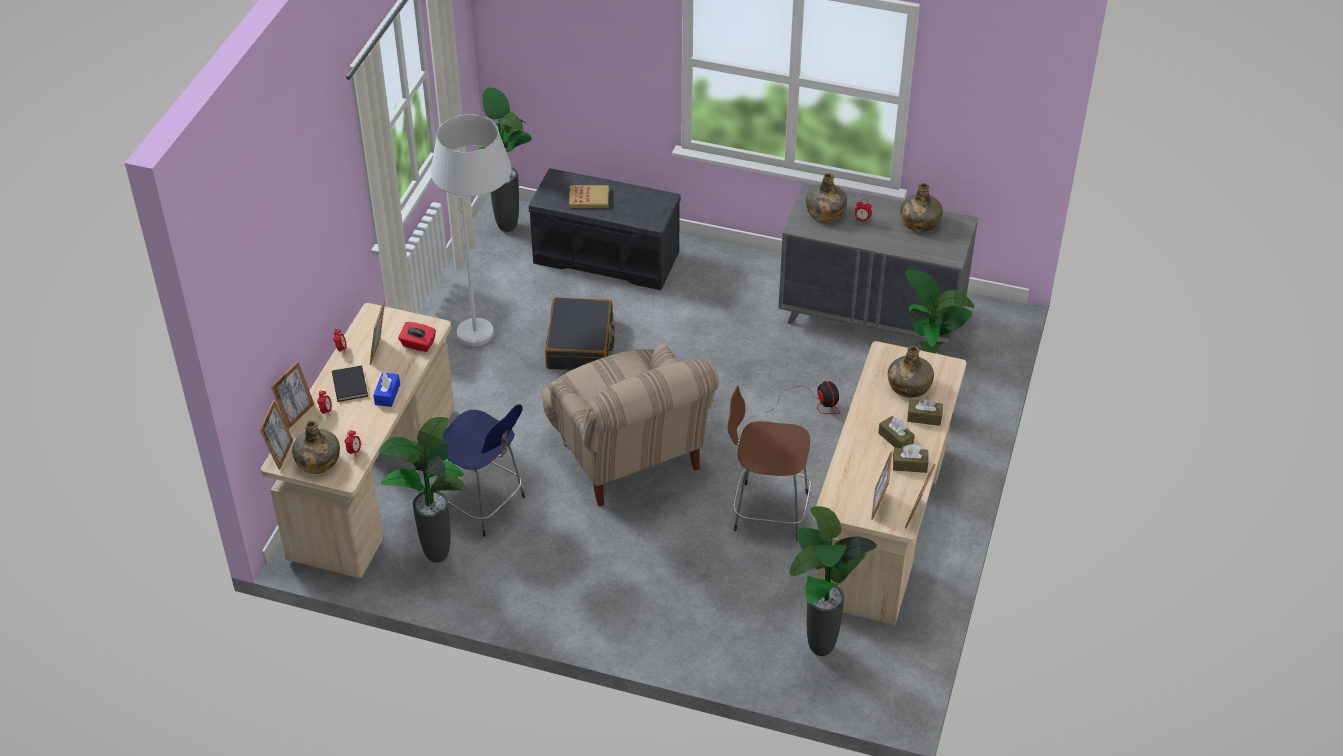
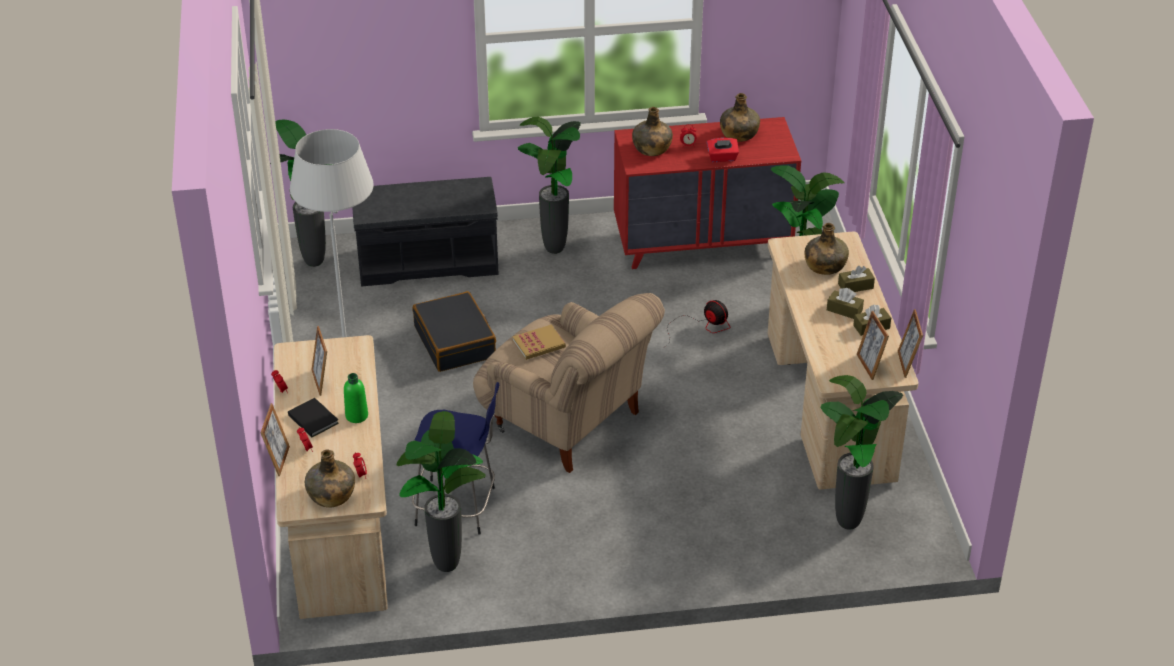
camera: 25 degrees left, 5 degrees down
(280, 453) = (288, 500): picture frame -> none
(387, 394) = (356, 416): blue tissue box -> green bottle
(418, 344) = (354, 364): red tissue box -> red tissue box (722, 158)
(589, 198) = (408, 203): book -> book (539, 344)
(727, 283) = (555, 251): none -> potted plant
(767, 511) = (723, 427): brown stool -> none
(872, 318) = (703, 243): grey dresser -> red dresser

